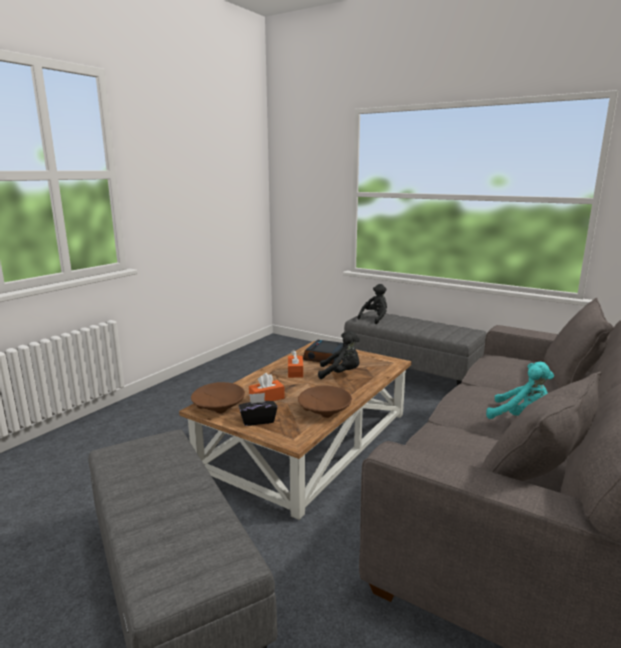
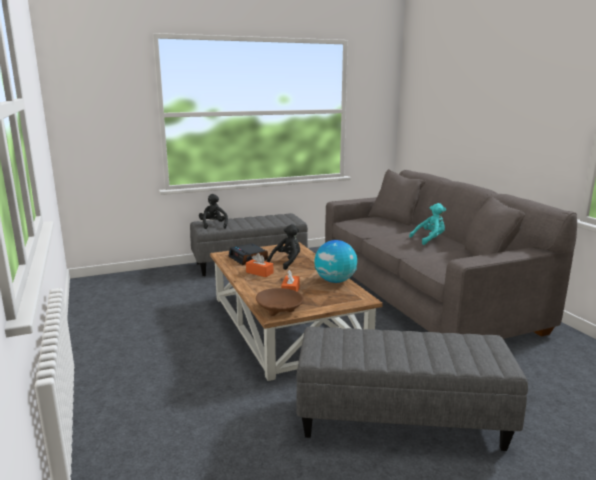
camera: 55 degrees left, 0 degrees up
(258, 420) = (322, 302): black tissue box -> none
(325, 410) = (335, 281): brown bowl -> globe

